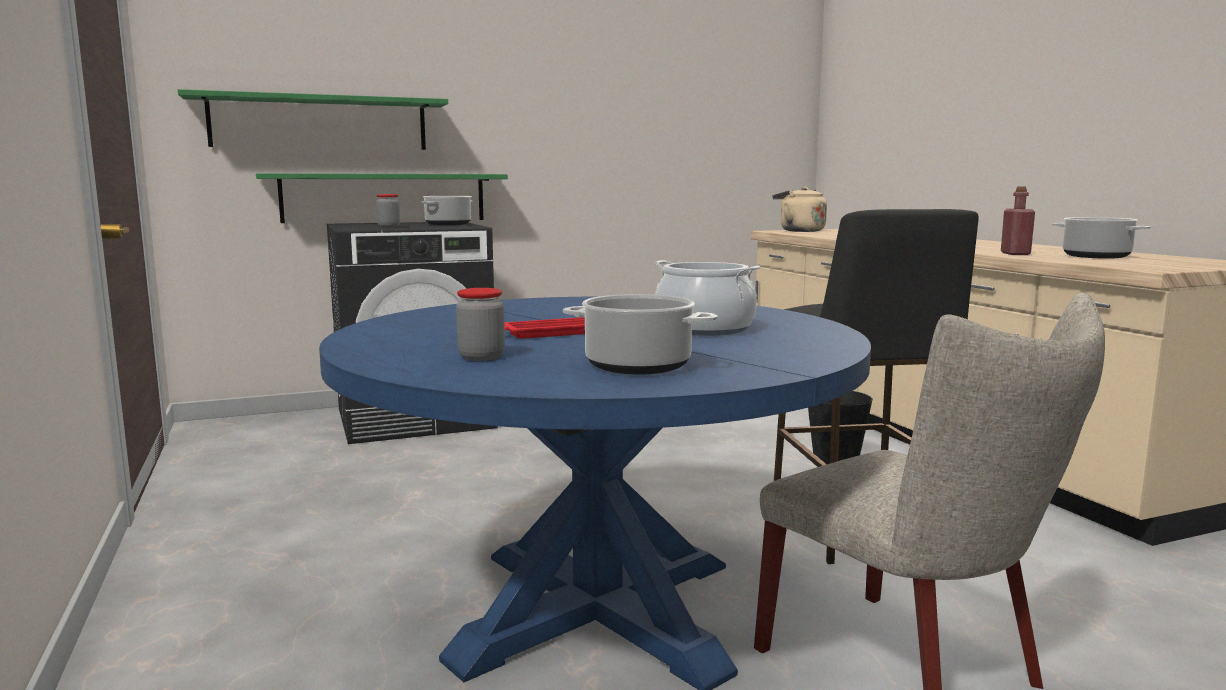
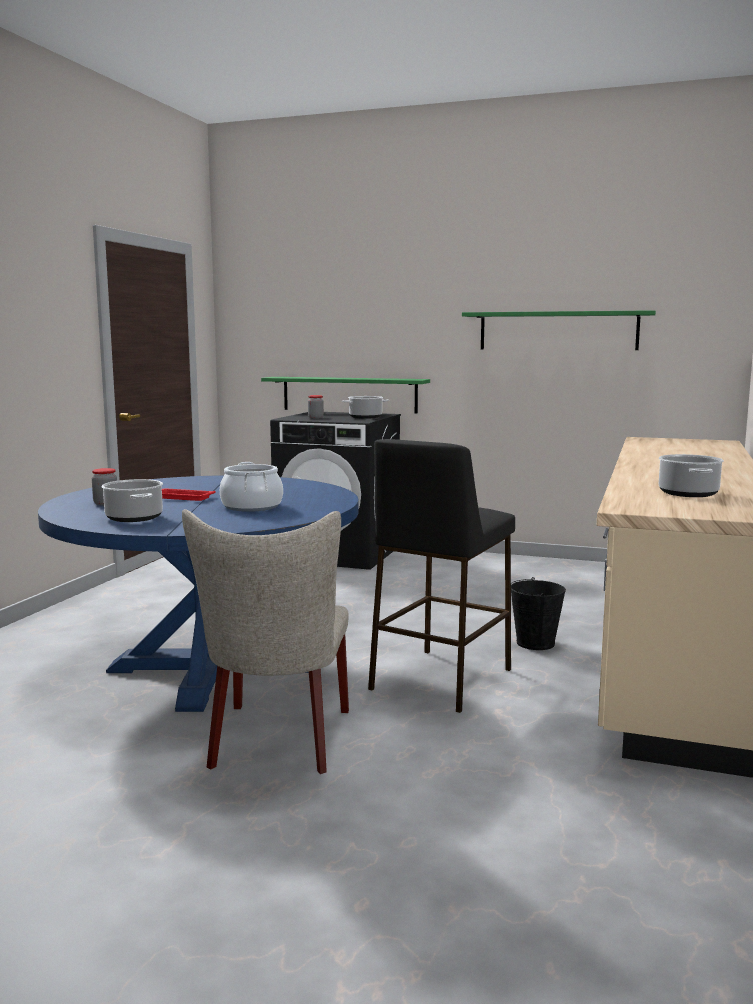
camera: 40 degrees right, 0 degrees up
(320, 123) = (311, 343): green shelf -> green shelf (558, 331)
(799, 231) = (664, 440): beige kettle -> none
(1015, 254) = (639, 483): red bottle -> none

